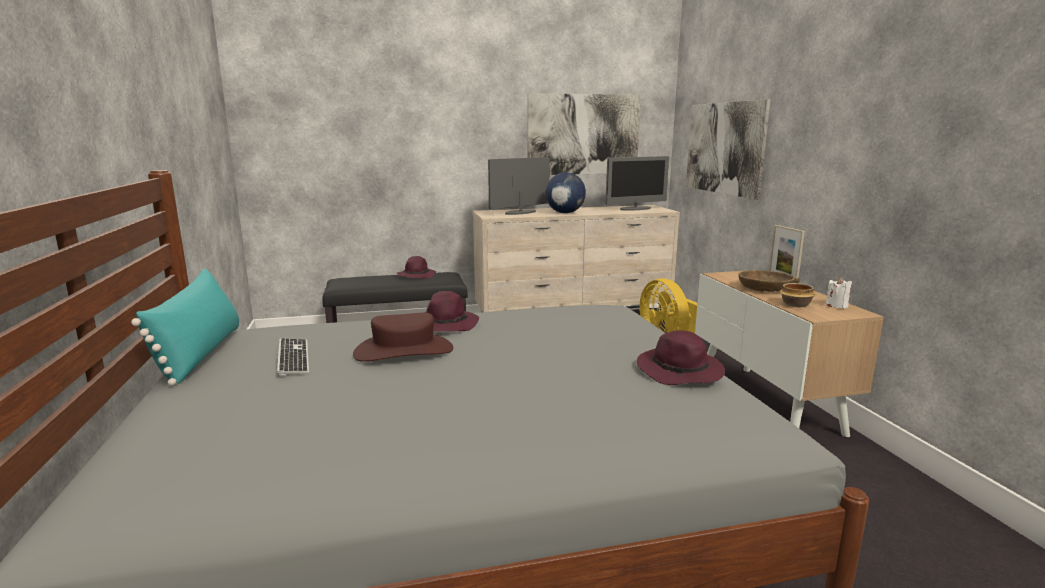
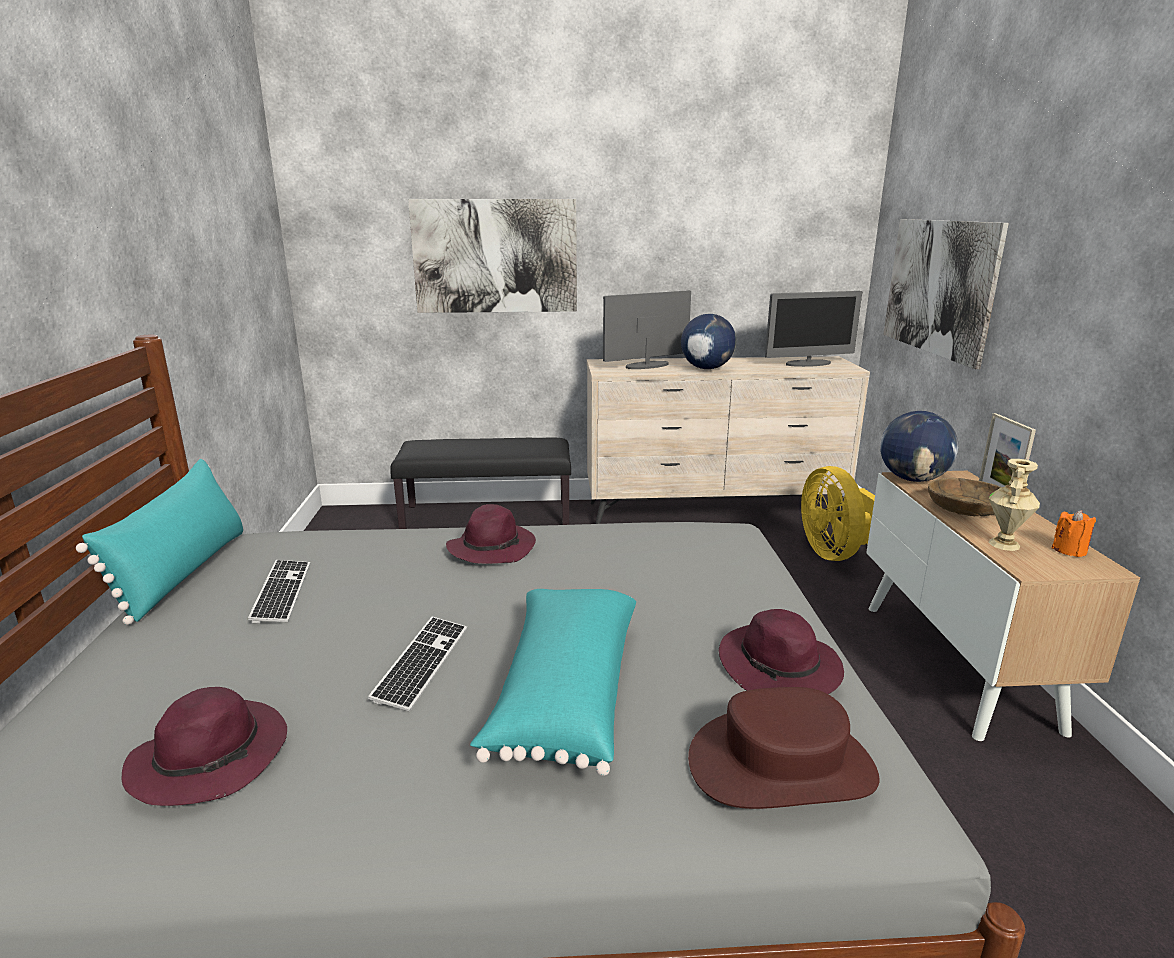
camera: 10 degrees right, 5 degrees up
(404, 351) = (420, 592): brown hat -> brown hat (781, 765)
(417, 275) = (511, 441): purple hat -> purple hat (213, 757)
(427, 388) = (422, 664): none -> keyboard
(539, 395) = (563, 694): none -> turquoise pillow
(583, 134) = (742, 258): picture -> picture (495, 256)
(724, 275) = (913, 479): none -> globe
(796, 305) = (1005, 544): bowl -> beige vase
(836, 306) = (1069, 550): white candle -> orange candle

